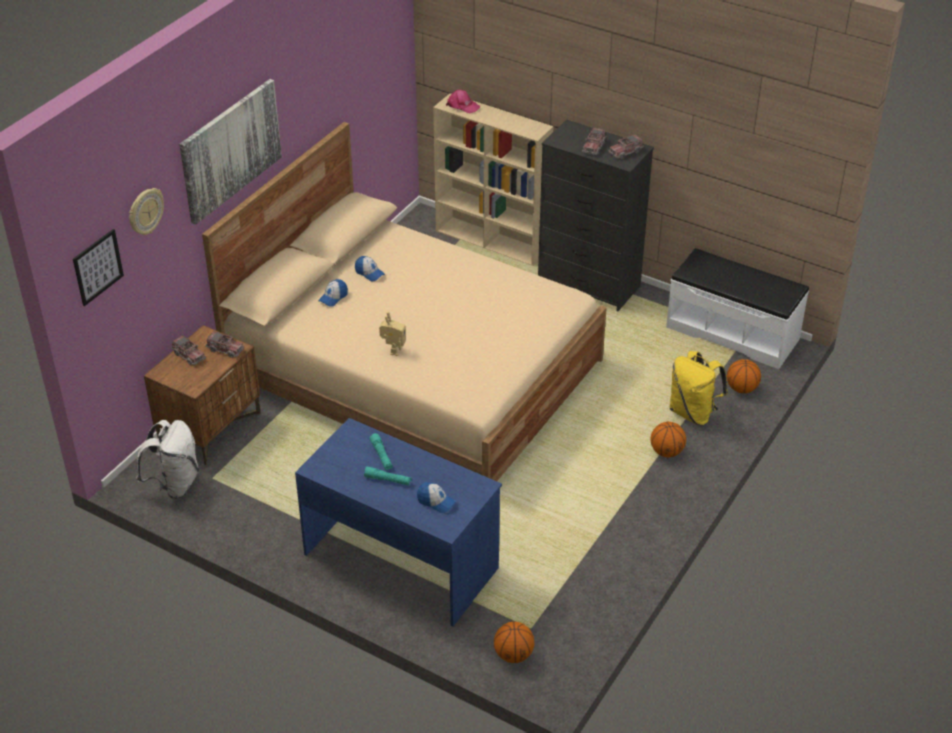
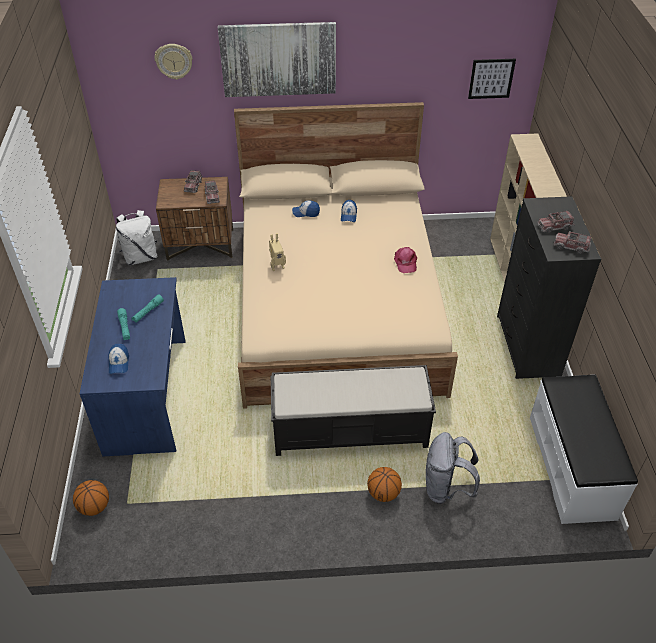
camera: 55 degrees right, 5 degrees up
(97, 267) = (119, 77): picture -> picture (491, 78)
(462, 106) = (530, 145): pink cap -> pink cap (405, 262)
(582, 438) = (351, 431): none -> black bench
(693, 413) = (446, 488): yellow backpack -> grey backpack
(742, 389) = (508, 508): basketball -> none

